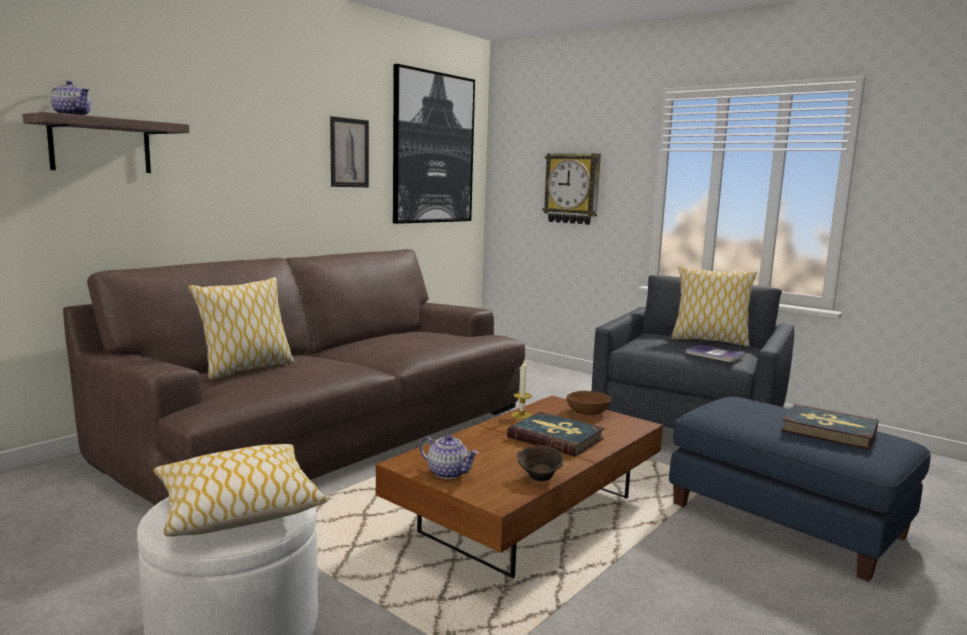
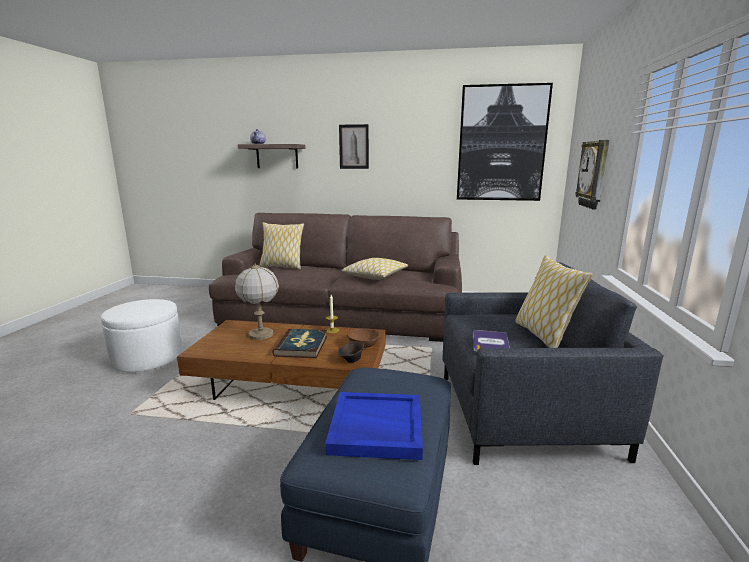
camera: 60 degrees right, 5 degrees up
(237, 507) = (139, 308): pillow -> pillow (375, 276)
(349, 153) = (420, 152): picture -> picture (354, 146)
(448, 473) = (225, 334): teapot -> none
(484, 452) = (261, 335): none -> table lamp
(540, 478) = (233, 354): brown bowl -> brown bowl (351, 360)
(828, 430) = (375, 428): book -> blue tray

